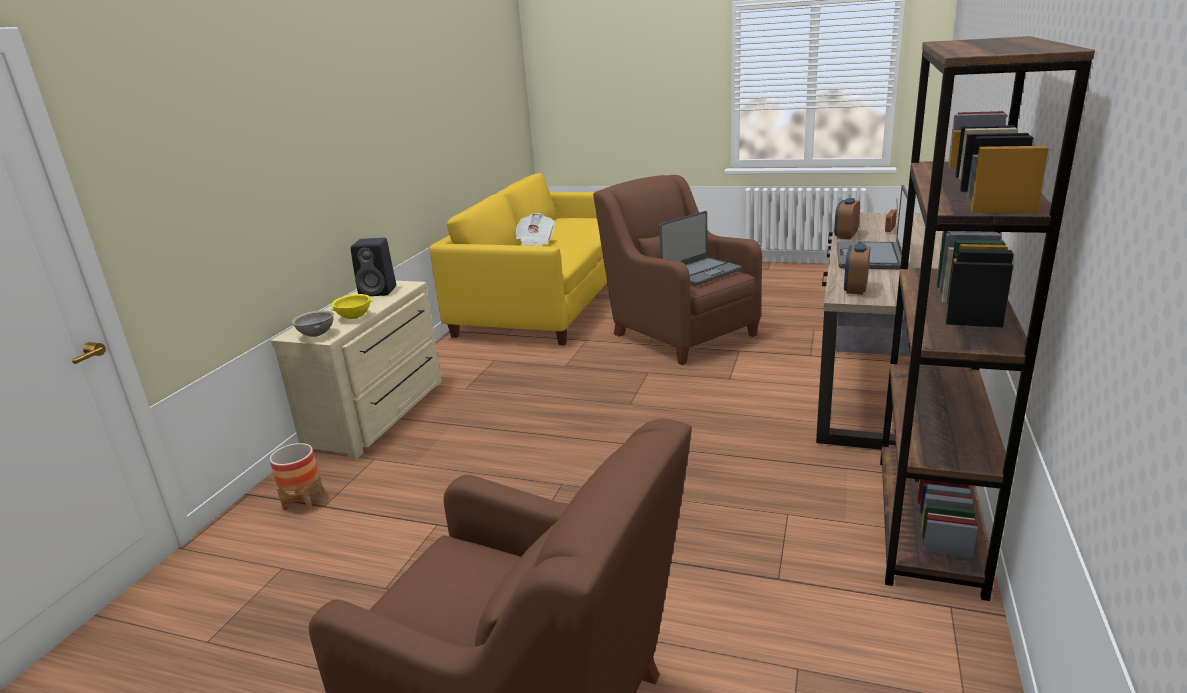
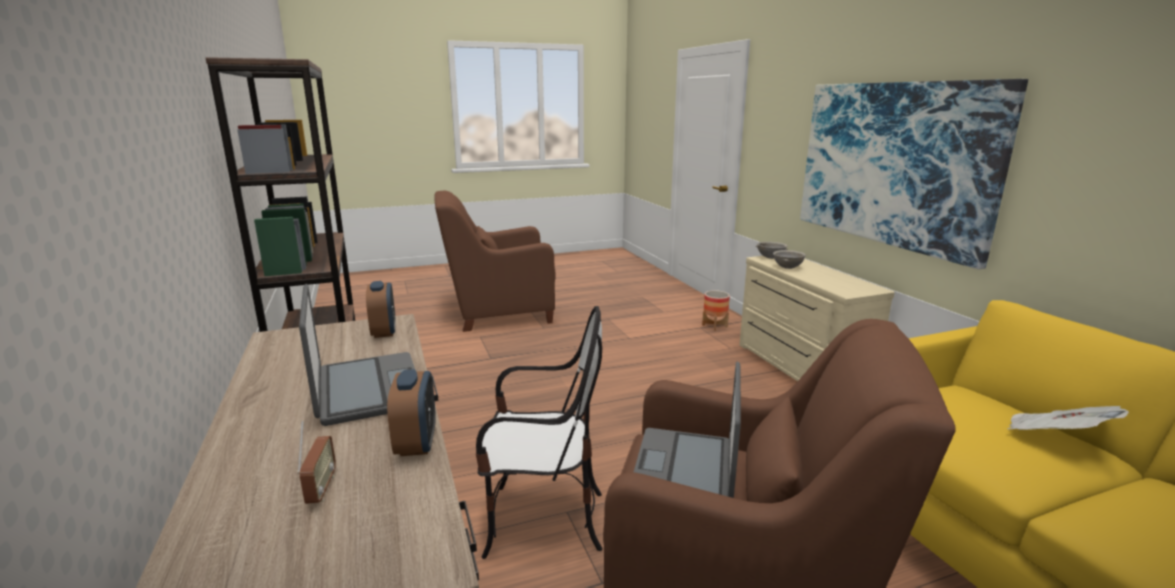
camera: 140 degrees right, 5 degrees down
(332, 169) = (892, 164): none -> picture
(354, 317) = (787, 268): yellow bowl -> grey bowl
(379, 291) = (845, 283): black speaker -> none
(749, 379) = (543, 521): none -> chair

